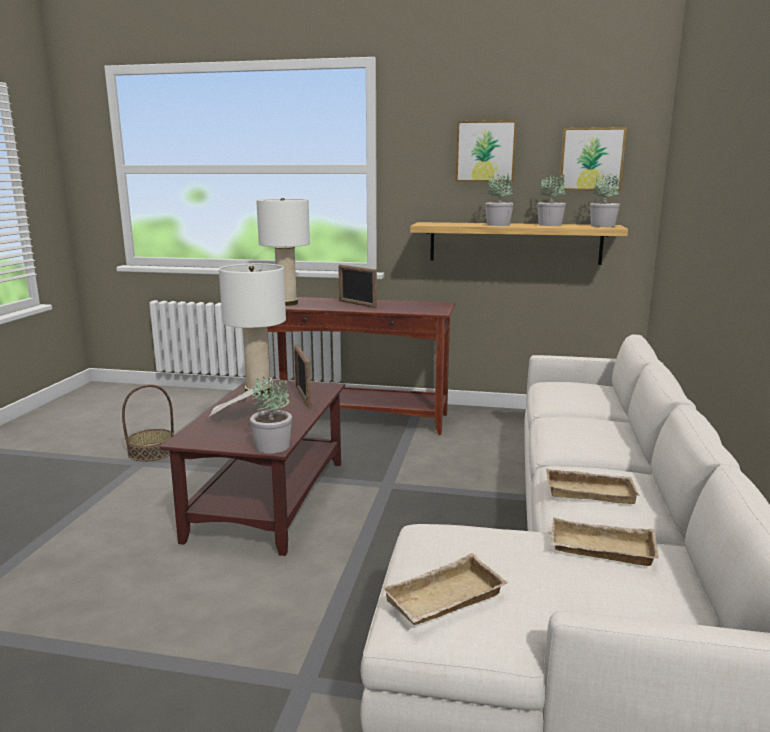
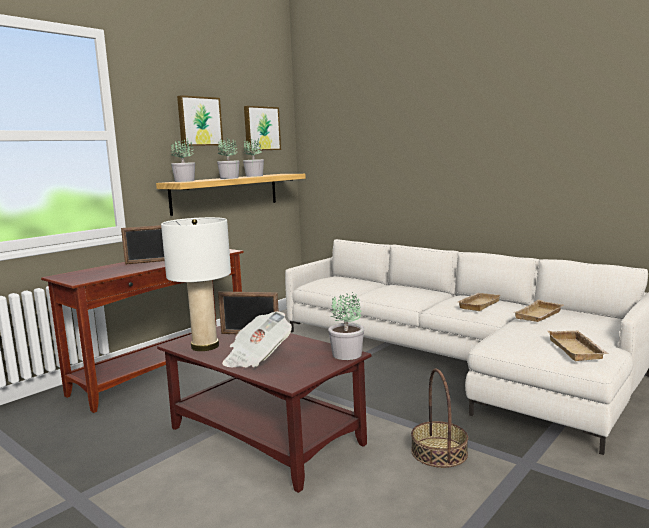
camera: 60 degrees left, 5 degrees down
(152, 452) = (56, 488): basket -> basket (439, 452)
(287, 303) = (90, 276): white table lamp -> none
(603, 226) = (283, 174): potted plant -> potted plant (185, 181)

